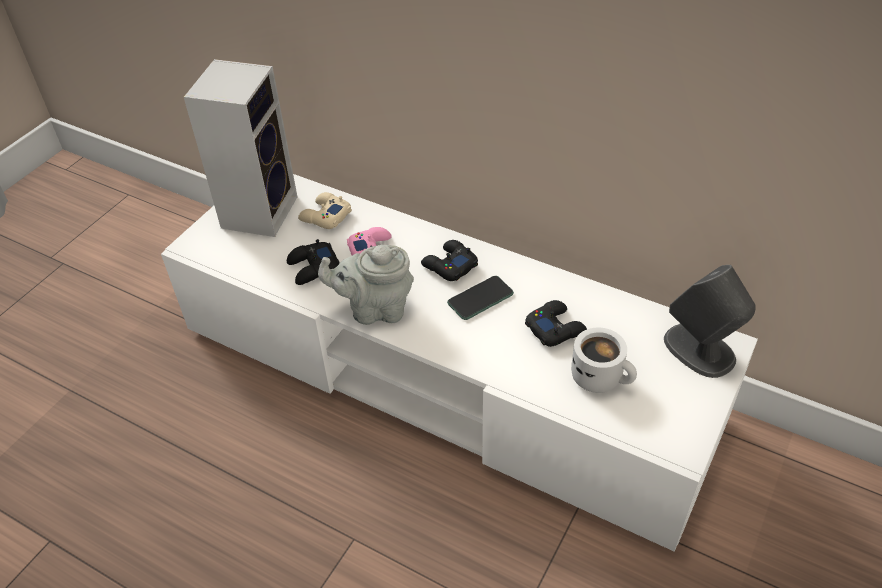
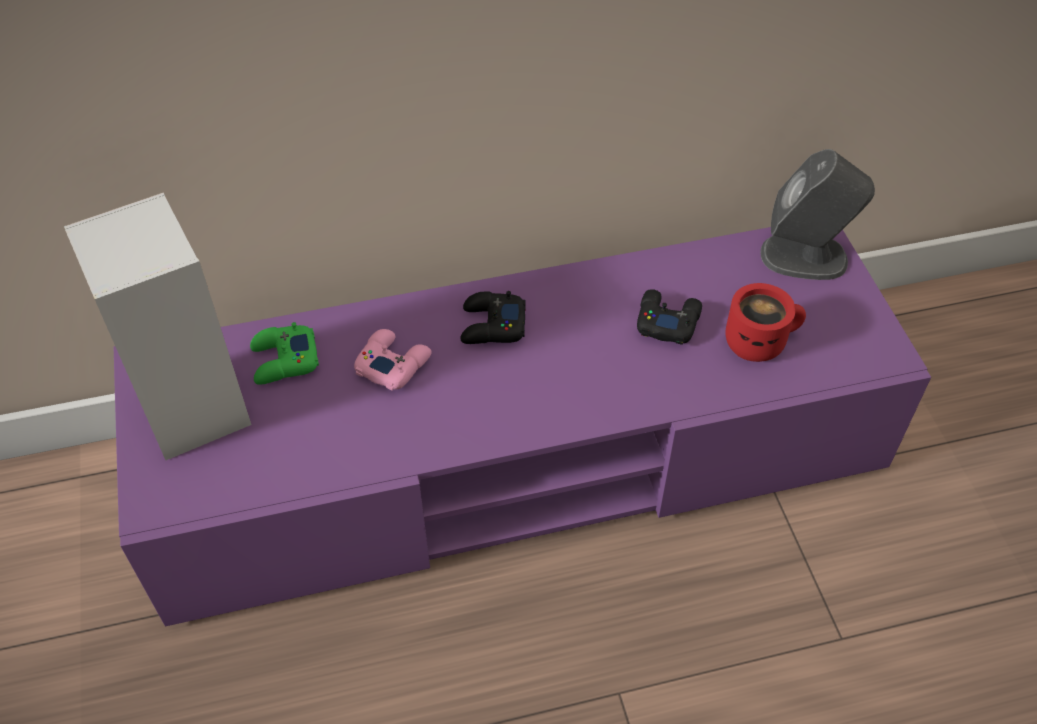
camera: 45 degrees left, 5 degrees up
(313, 268) = (345, 429): black game controller -> none
(325, 216) = (284, 361): beige game controller -> green game controller
(375, 309) = (472, 426): grey teapot -> none
(444, 374) = (518, 458): white tv stand -> purple tv stand
(480, 299) = (564, 339): phone -> none
(601, 377) = (758, 340): white mug -> red mug

